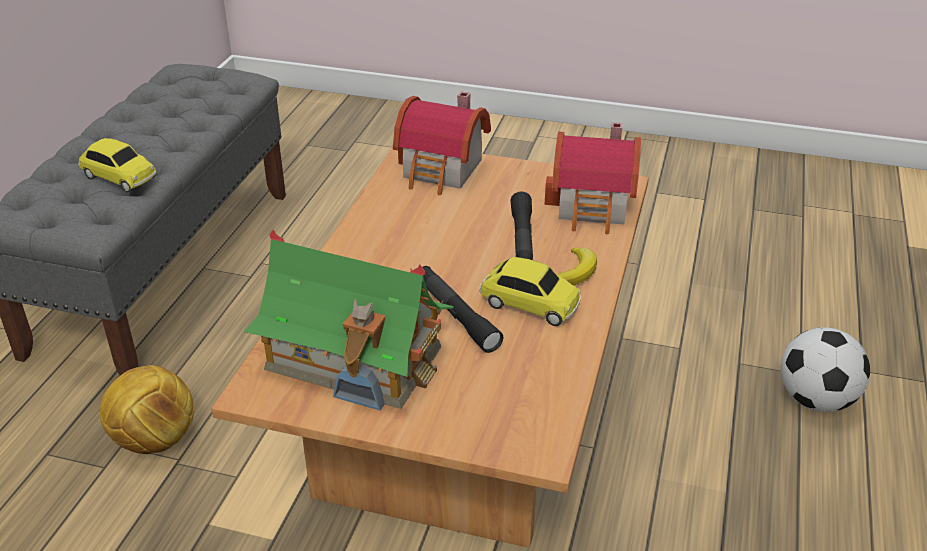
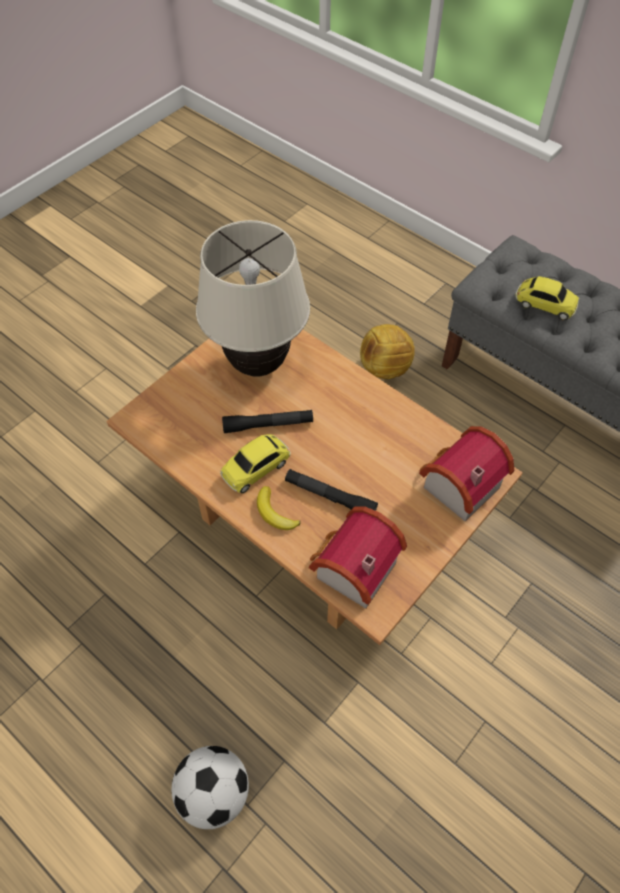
camera: 115 degrees right, 20 degrees up
(119, 177) = (544, 305): toy car -> toy car turned 120 degrees counterclockwise
(355, 358) = (258, 364): toy house -> beige table lamp

